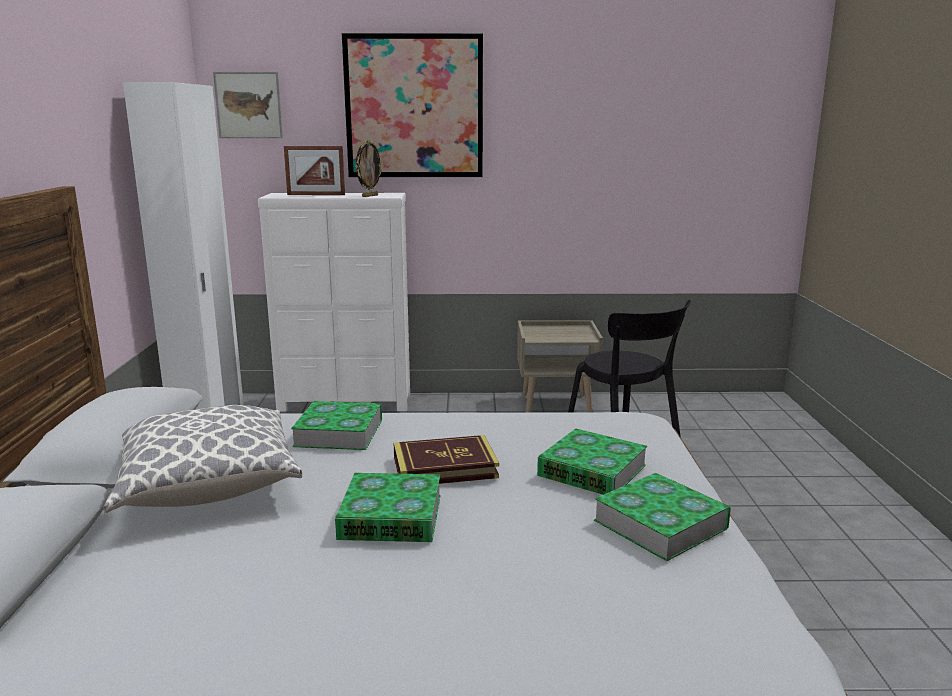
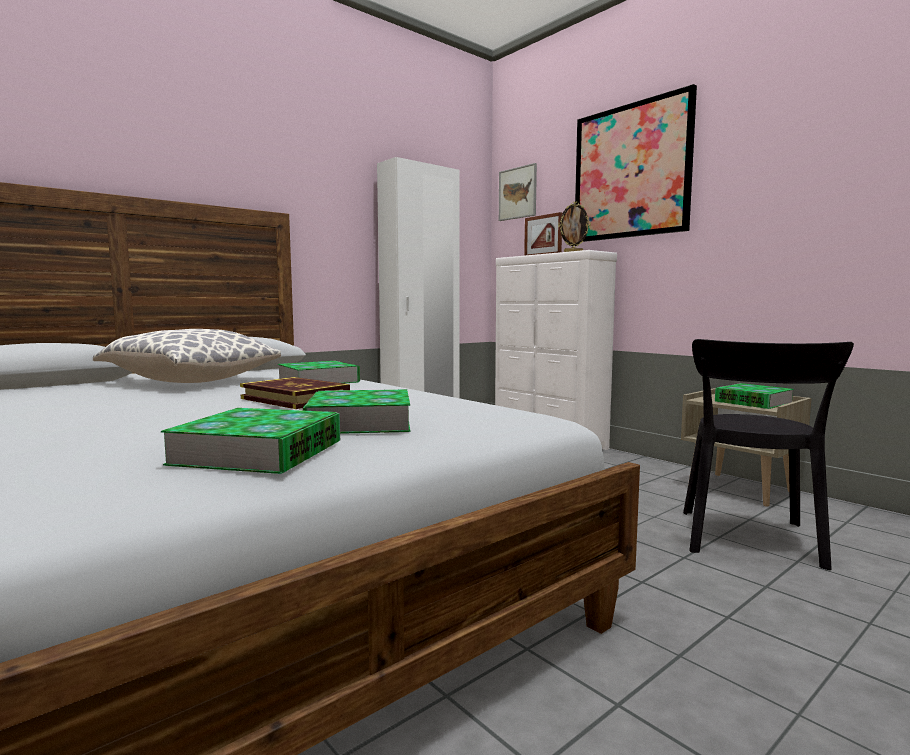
camera: 50 degrees right, 10 degrees down
(391, 517) = (181, 403): book -> book (753, 402)

